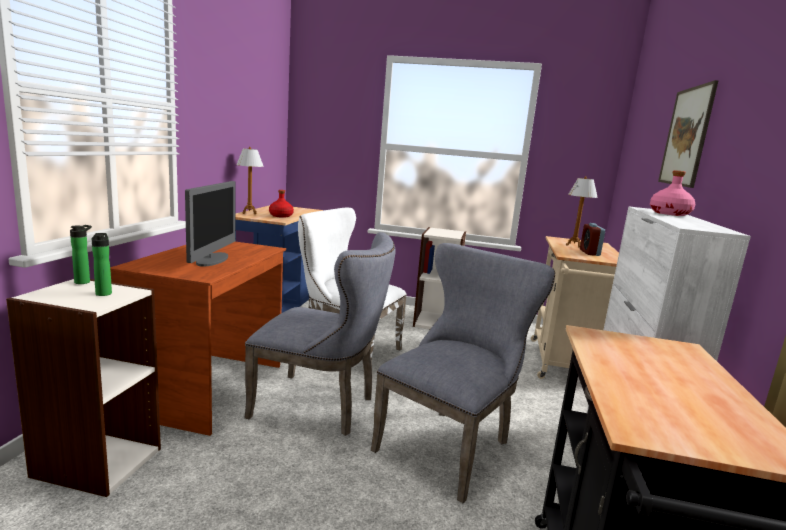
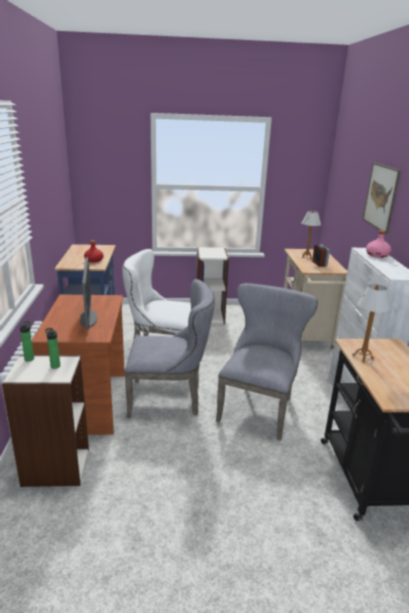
camera: 15 degrees left, 10 degrees up
(249, 213) = (68, 261): table lamp -> table lamp (363, 357)

